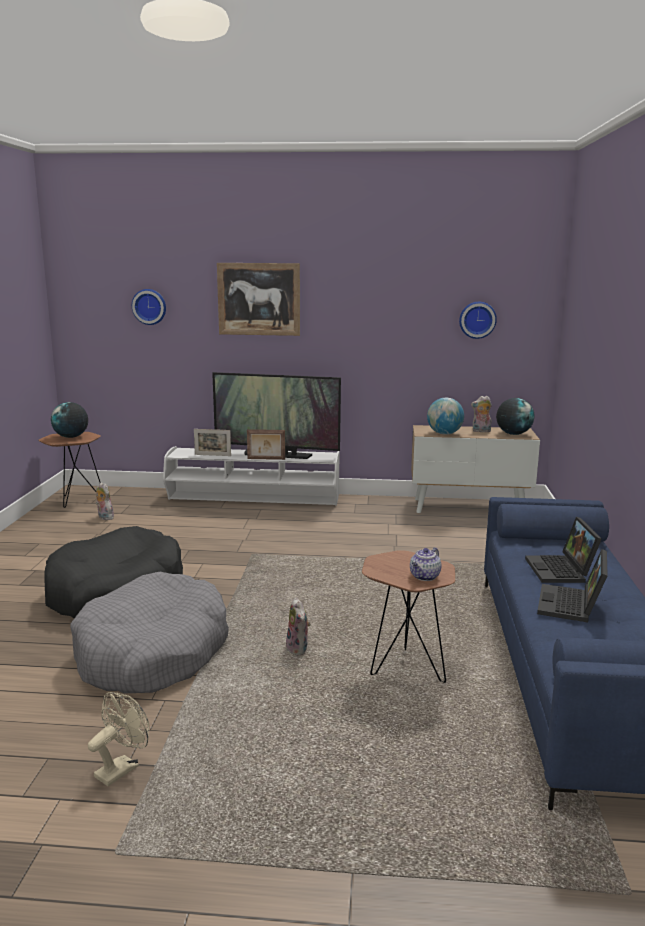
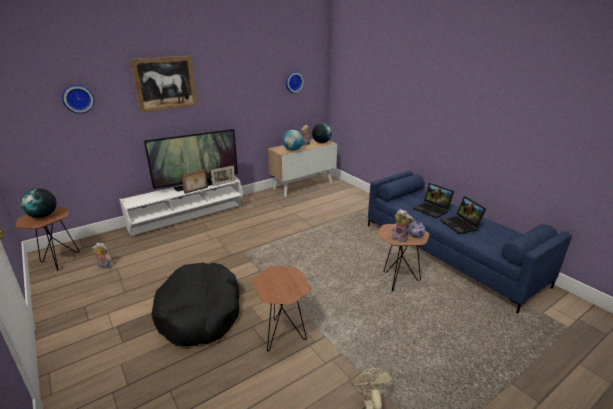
camera: 40 degrees left, 10 degrees up
(152, 652) = (283, 337): grey dog bed -> brown side table
(212, 455) = (157, 197): picture frame -> picture frame (224, 183)
(299, 649) = (346, 296): plush toy -> plush toy (400, 238)

